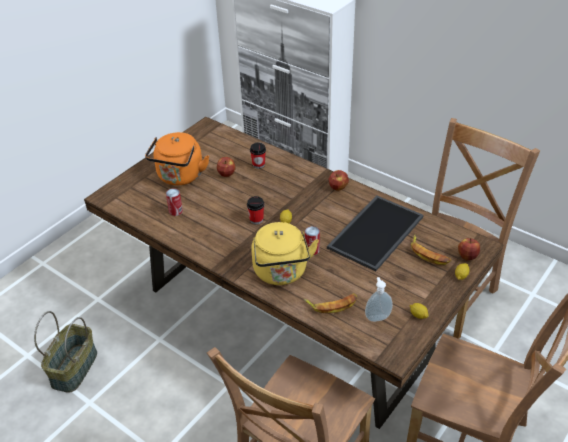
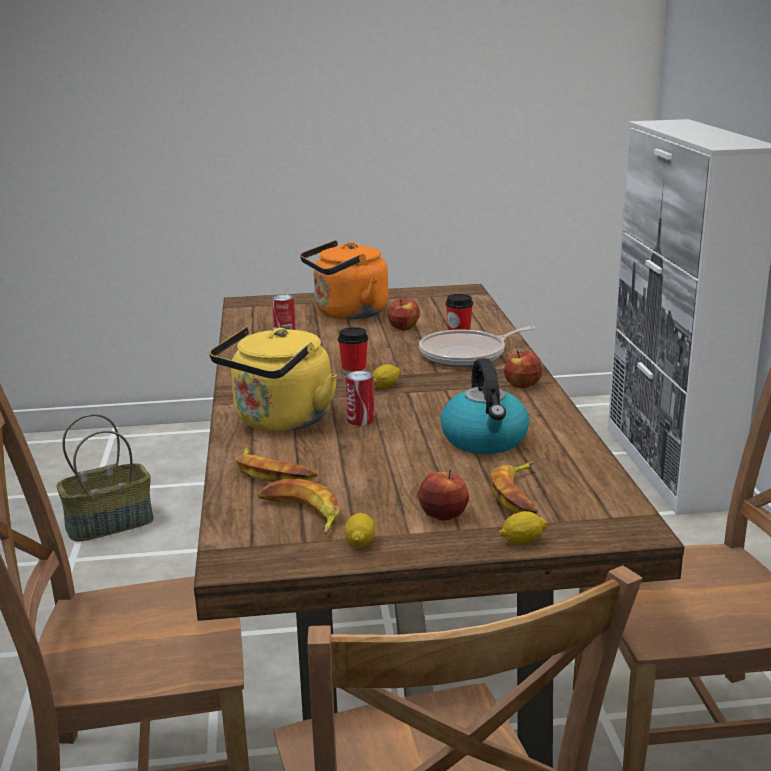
camera: 45 degrees right, 20 degrees down
(285, 178) = (467, 354): none -> frying pan
(375, 231) = (485, 440): tray -> kettle
(377, 317) = (300, 514): soap dispenser -> banana
(467, 256) = (580, 527): apple -> apple (442, 515)

